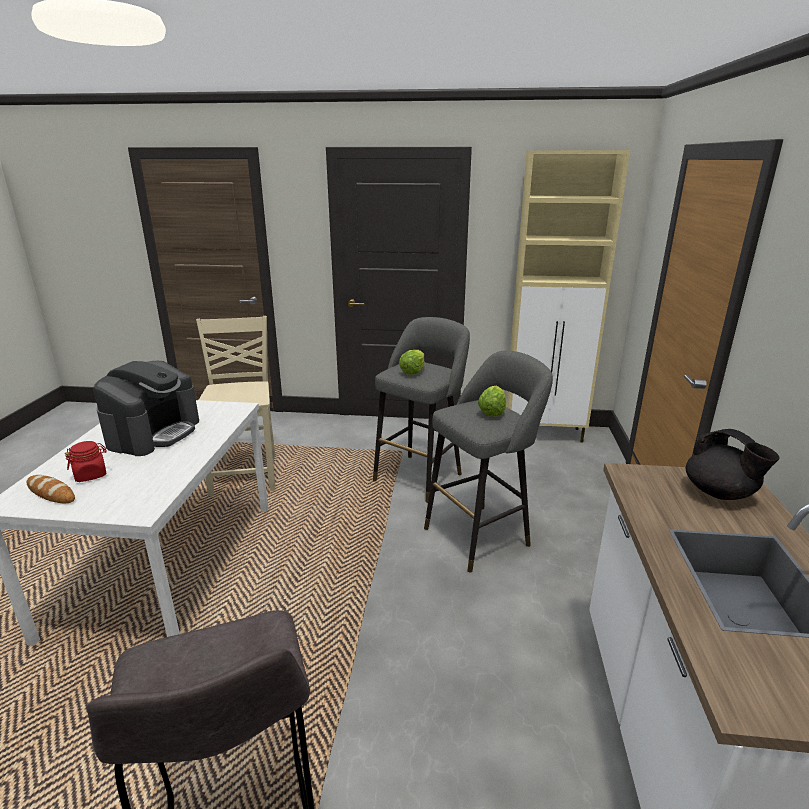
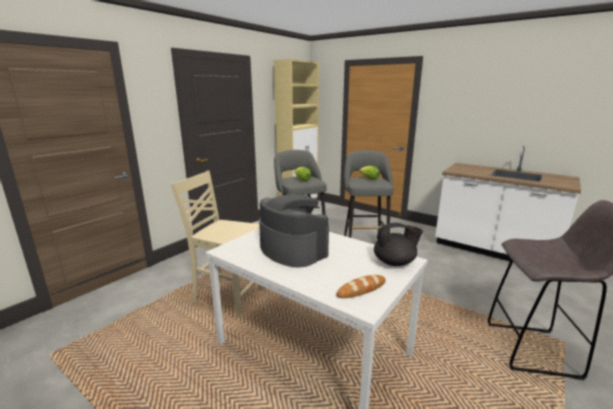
camera: 60 degrees left, 5 degrees down
(91, 475) = (343, 274): red jar -> none
(719, 493) = (469, 167): black teapot -> black teapot (395, 262)

